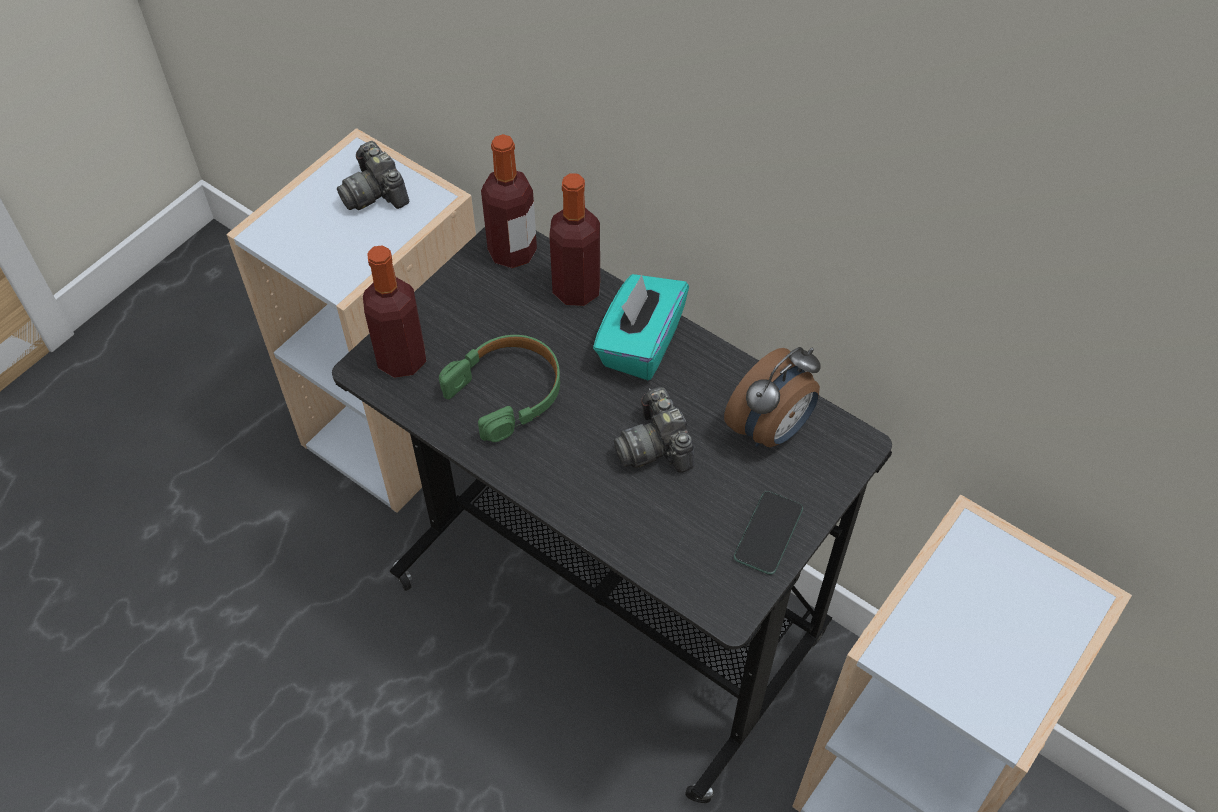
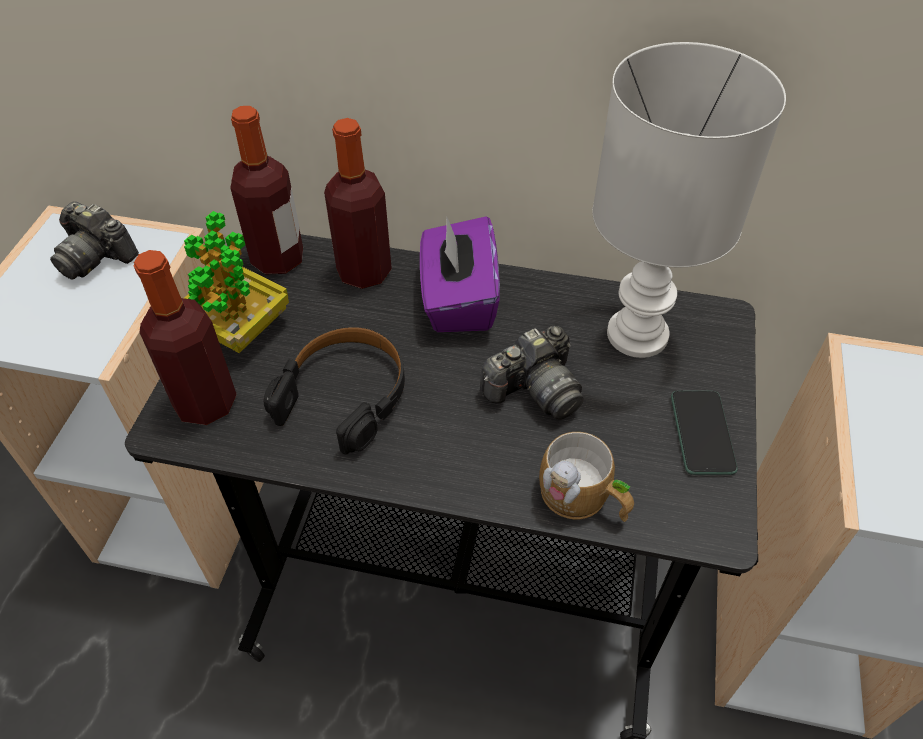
camera: 25 degrees left, 5 degrees down
(454, 304) = (240, 328): none -> potted plant
(507, 392) = (345, 394): green headphones -> black headphones
(640, 344) = (458, 300): turquoise tissue box -> purple tissue box
(640, 545) = (583, 499): none -> mug
(655, 446) = (534, 390): camera -> camera turned 75 degrees counterclockwise
(771, 429) = (635, 333): alarm clock -> white table lamp

